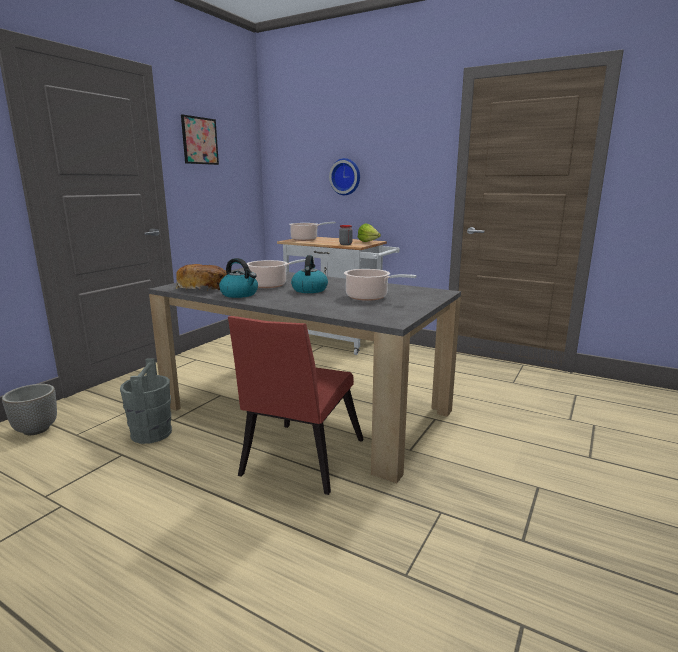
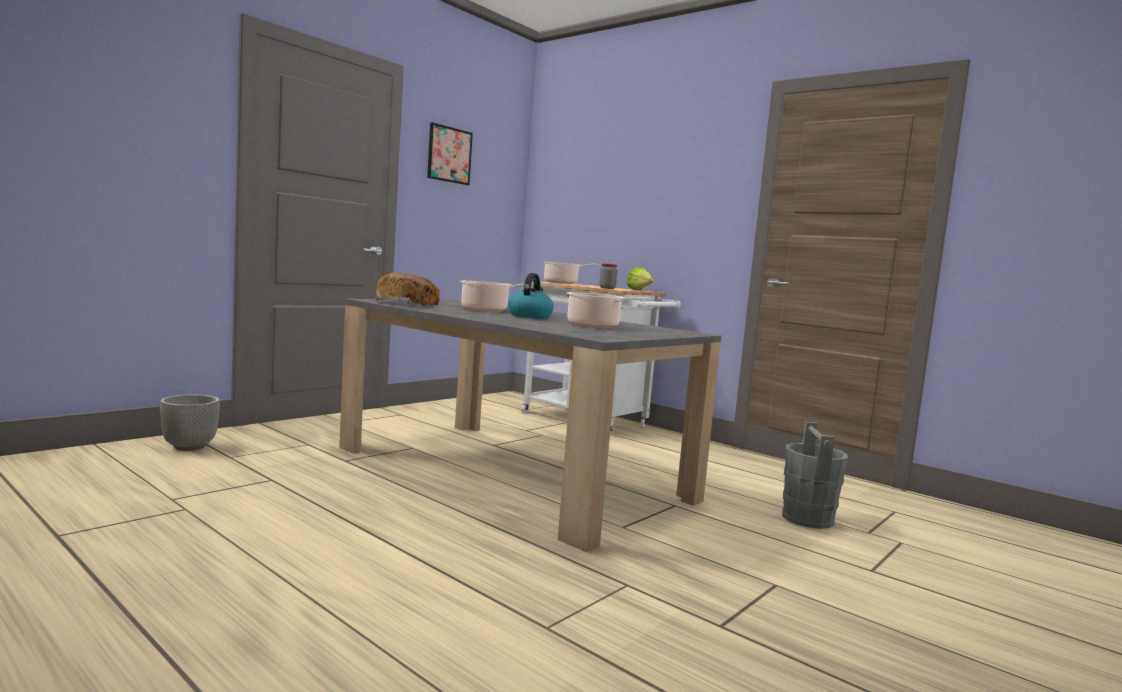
camera: 10 degrees right, 10 degrees down
(151, 433) = (314, 467): grey bucket -> grey bucket (807, 518)
(240, 294) = (443, 310): kettle -> none
(298, 461) = (474, 515): red chair -> none
(346, 177) = (623, 210): wall clock -> none

